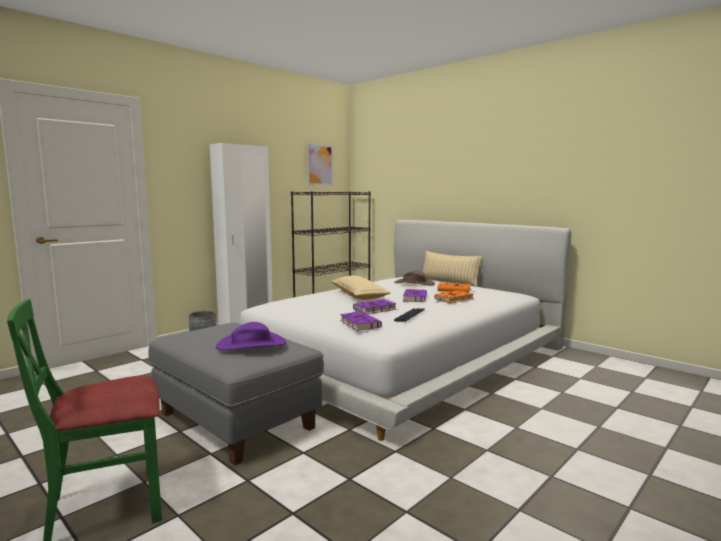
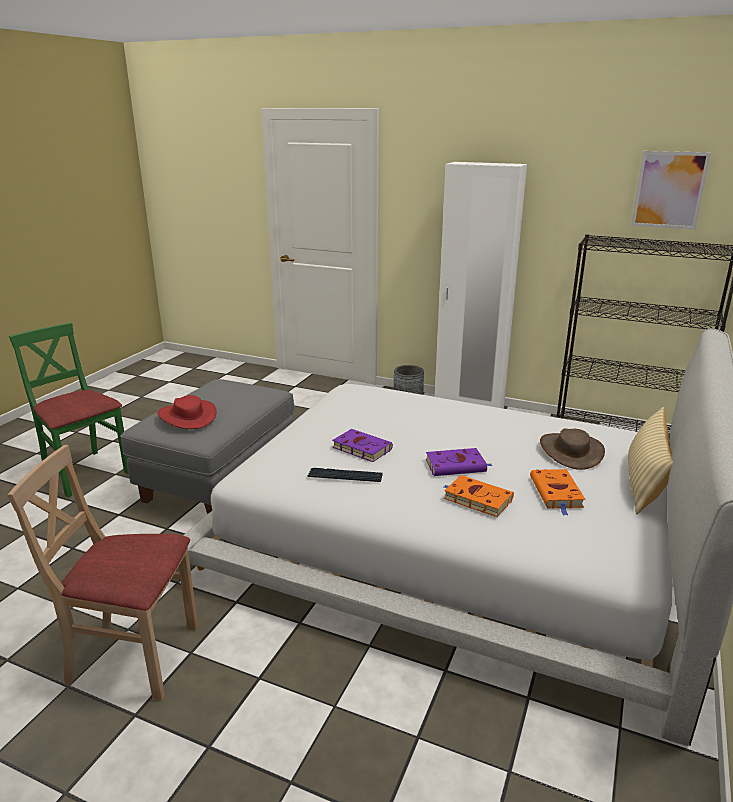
camera: 70 degrees right, 15 degrees up
(251, 344) = (187, 416): purple hat -> red hat
(359, 295) = (435, 425): beige pillow -> none
(359, 324) = (288, 451): purple book -> none
(486, 475) = (134, 656): none -> beige chair

